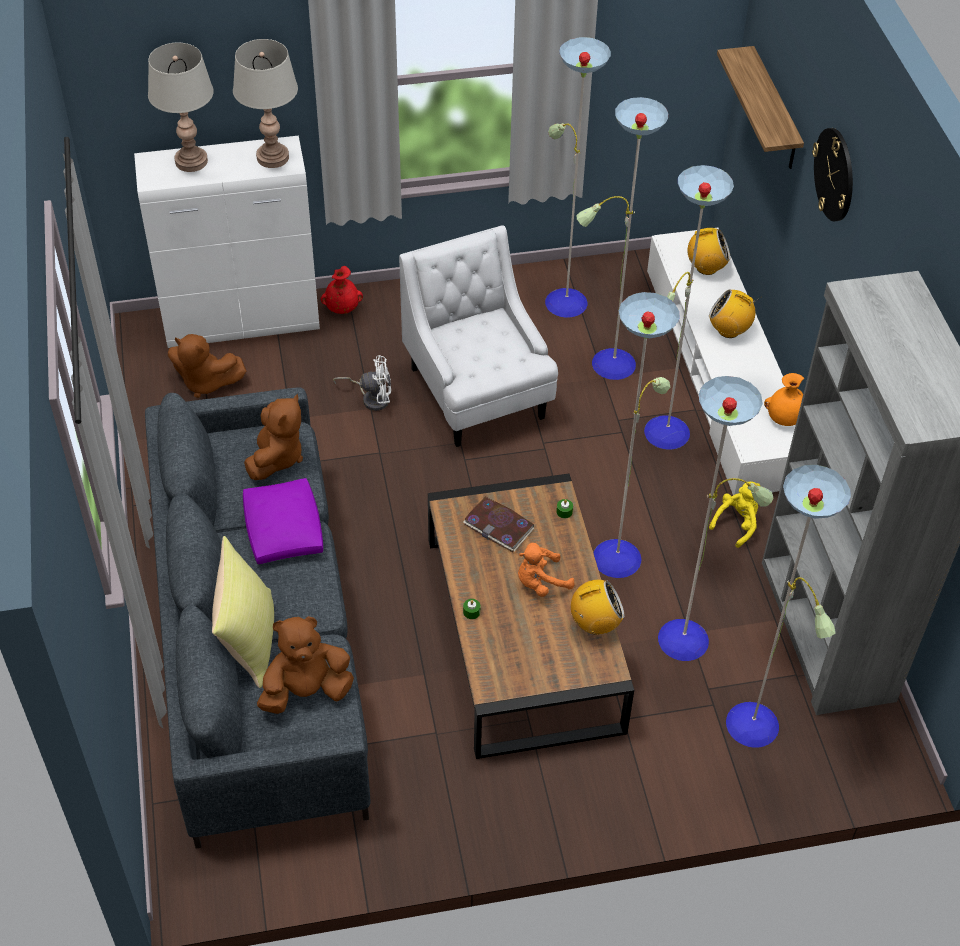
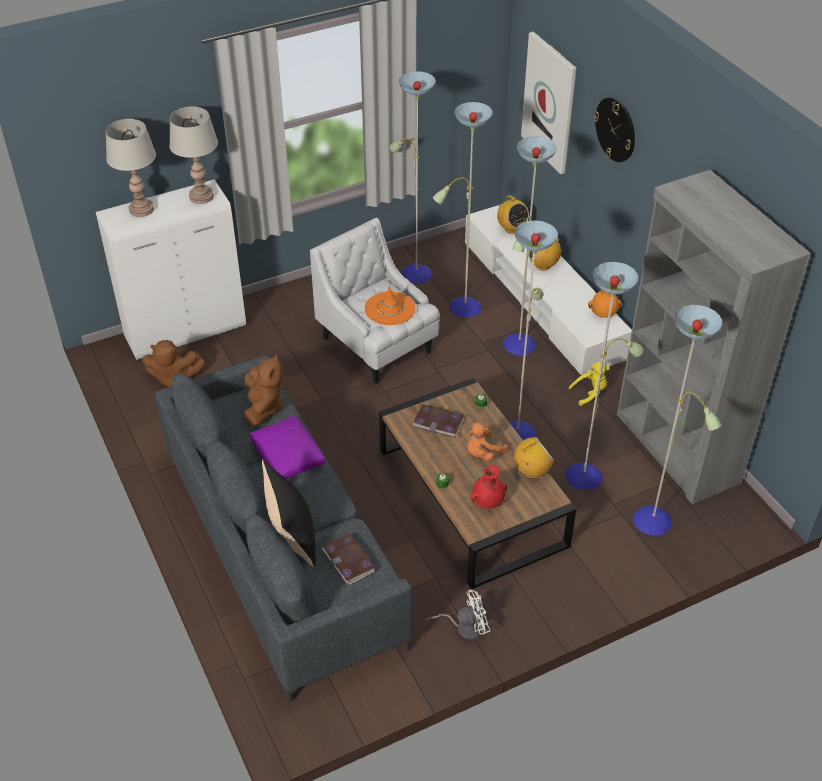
camera: 15 degrees left, 5 degrees down
(248, 638) = (291, 535): yellow pillow -> black pillow
(306, 691) = (349, 561): brown plush toy -> book
(342, 307) = (257, 307): red vase -> red vase (487, 501)
(372, 398) = (302, 364): white fan -> white fan (464, 627)
(491, 353) = (390, 309): none -> orange hat
(706, 268) = (511, 228): radio -> radio turned 75 degrees clockwise
(737, 524) = (590, 393): yellow plush toy -> yellow plush toy turned 45 degrees clockwise
(774, 111) = (550, 103): shelf -> picture

